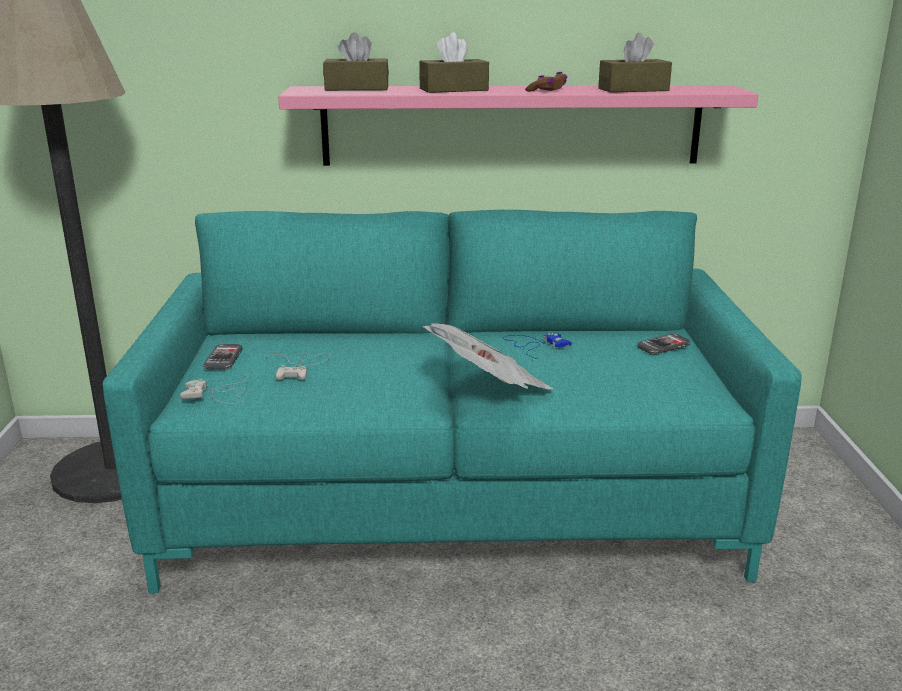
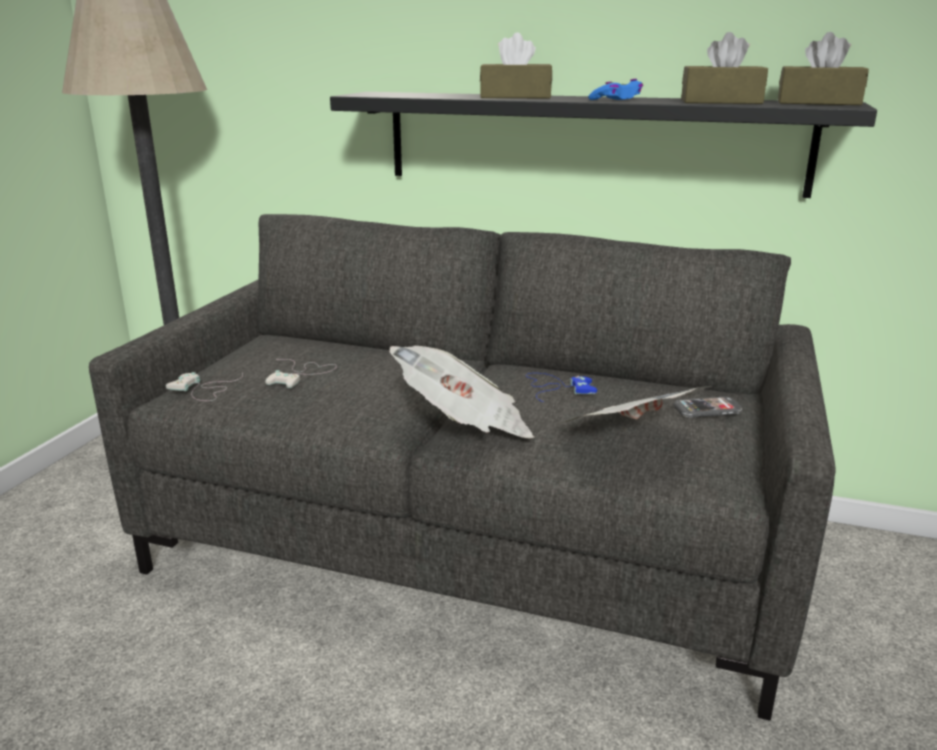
camera: 20 degrees right, 0 degrees up
(223, 358) = (241, 357): phone -> none
(357, 88) = (421, 93): brown tissue box -> brown tissue box (818, 103)
(451, 503) = (469, 545): turquoise sofa -> grey sofa
(511, 125) = (590, 141): pink shelf -> black shelf
(547, 90) = (617, 99): brown game controller -> blue game controller
(625, 379) = (627, 441): none -> newspaper

